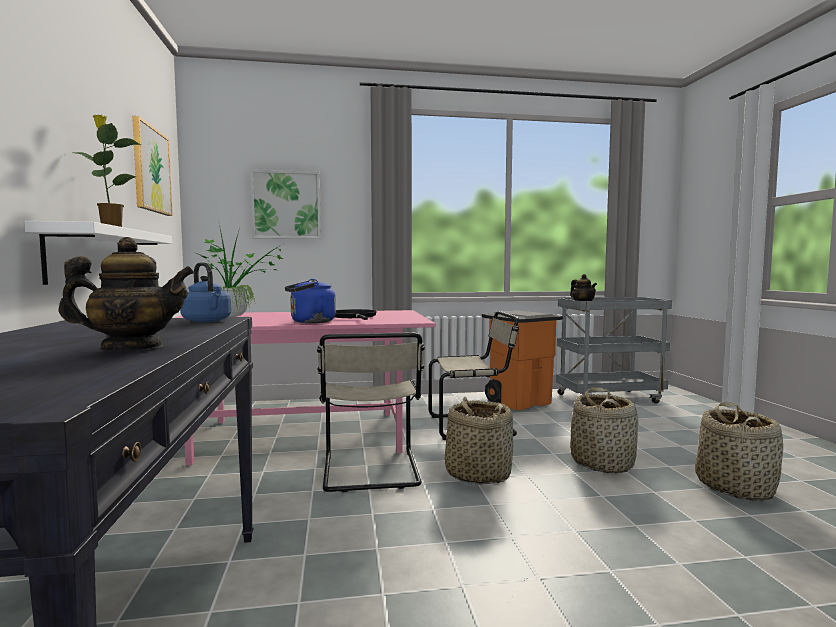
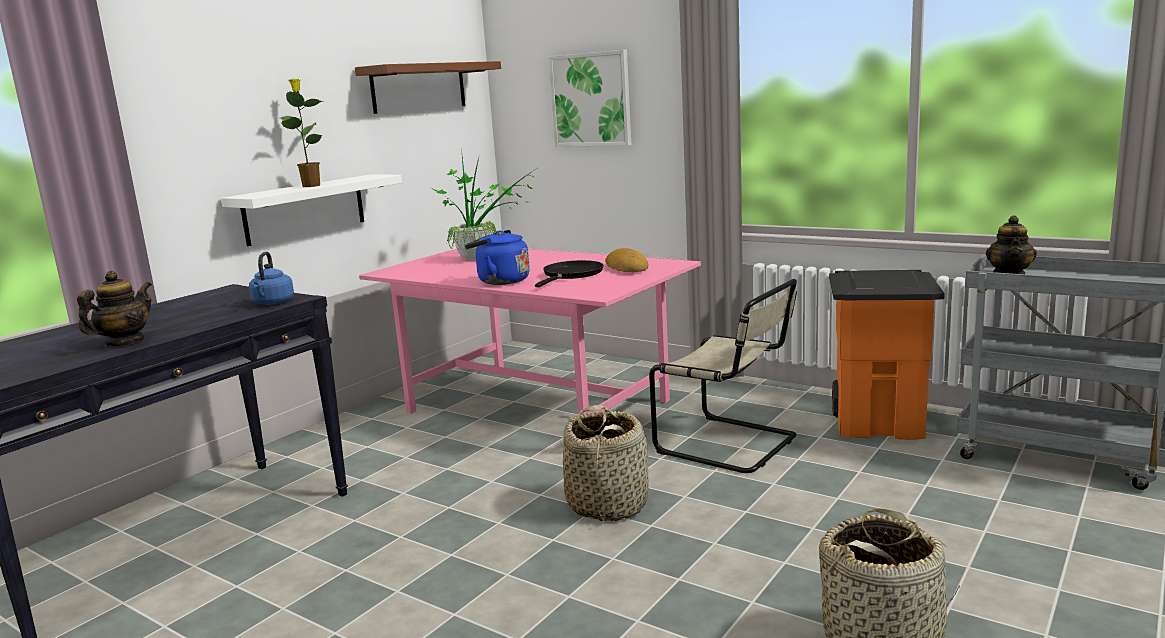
camera: 45 degrees right, 10 degrees up
(132, 349) = (124, 342): teapot -> teapot turned 90 degrees counterclockwise
(151, 170) = (419, 87): picture -> brown shelf
(371, 472) = (520, 467): beige chair -> none
(380, 313) = (628, 268): none -> bread
(602, 463) = (778, 545): basket -> none

